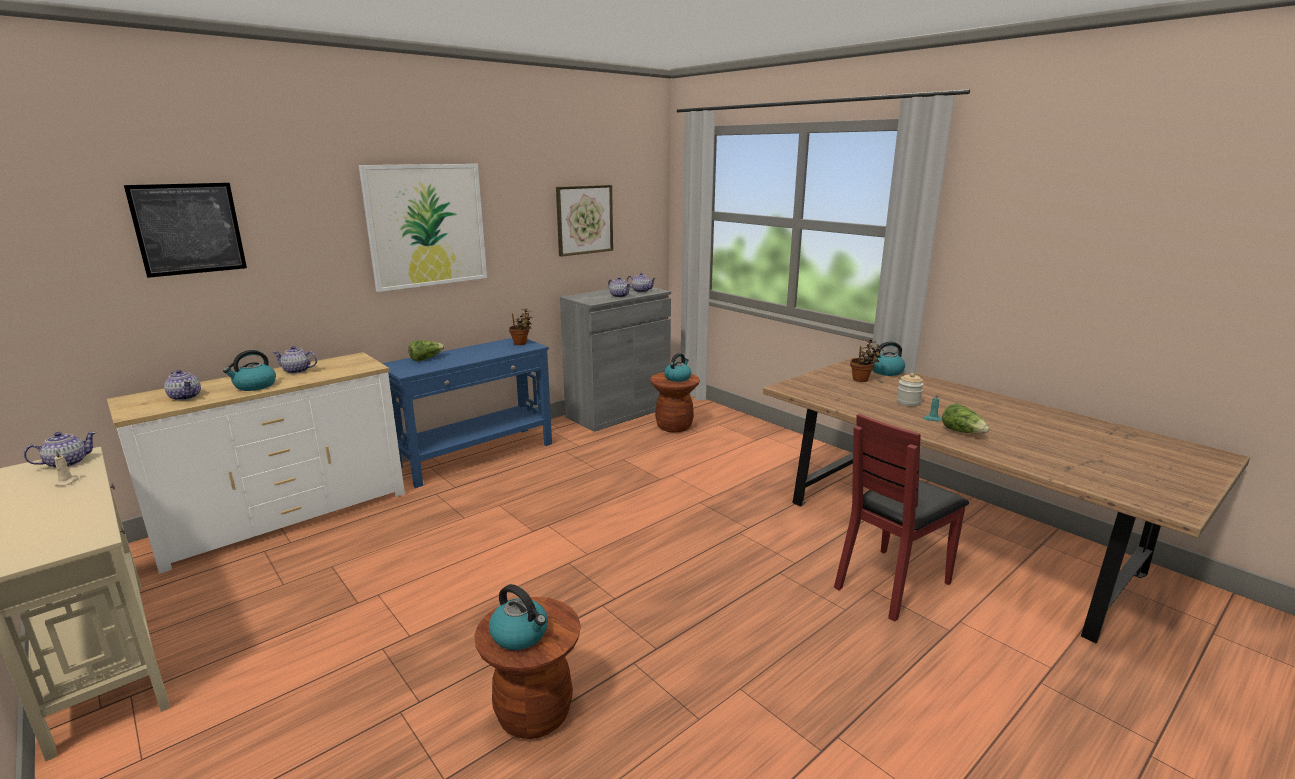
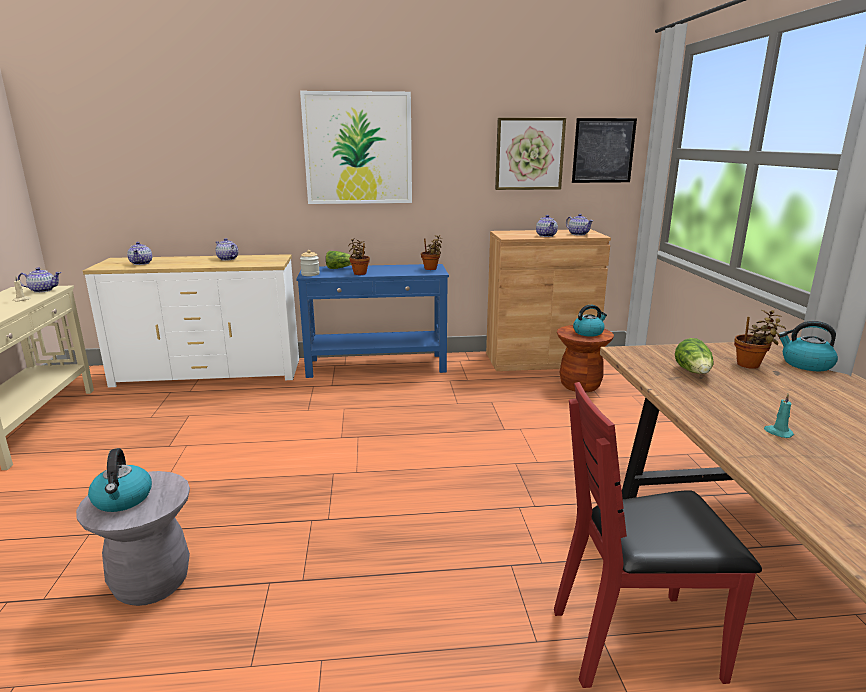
camera: 35 degrees right, 0 degrees up
(188, 229) = (169, 138): picture -> picture (603, 150)
(254, 386) = (186, 263): kettle -> none
(459, 360) = (359, 273): none -> potted plant
(534, 713) = (152, 583): brown stool -> grey stool
(618, 412) = (540, 360): grey cabinet -> brown cabinet
(908, 402) = (775, 405): jar -> jar (310, 274)
(962, 432) = (802, 462): lettuce -> lettuce (693, 372)

